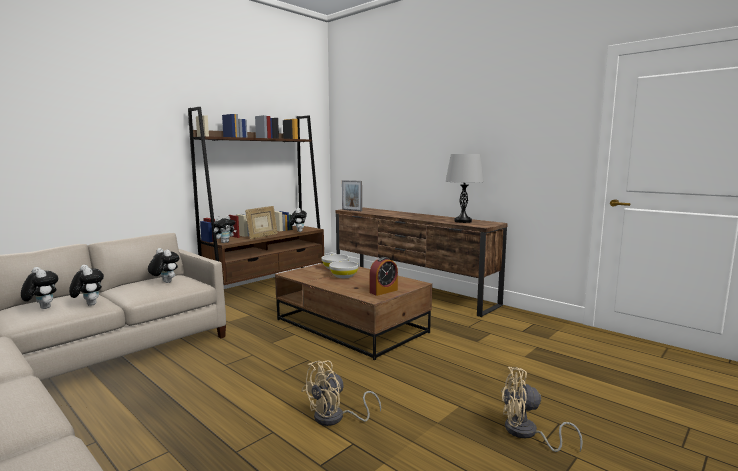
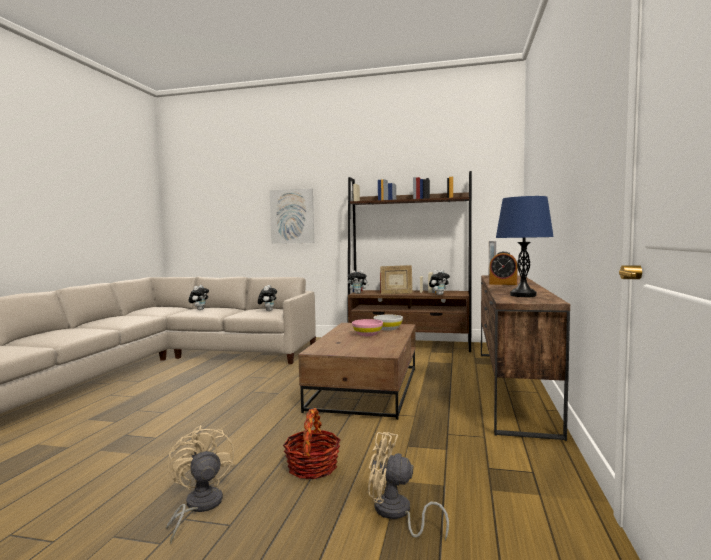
camera: 60 degrees right, 5 degrees down
(88, 304) = (213, 312): plush toy -> none
(101, 150) = (292, 216): none -> picture
(335, 418) = (189, 424): beige fan -> beige fan (396, 514)
(344, 276) = (367, 334): white bowl -> pink bowl
(383, 291) = (340, 350): alarm clock -> alarm clock (503, 284)
(463, 221) = (523, 295): grey table lamp -> blue table lamp
(487, 377) = (312, 467): none -> basket

